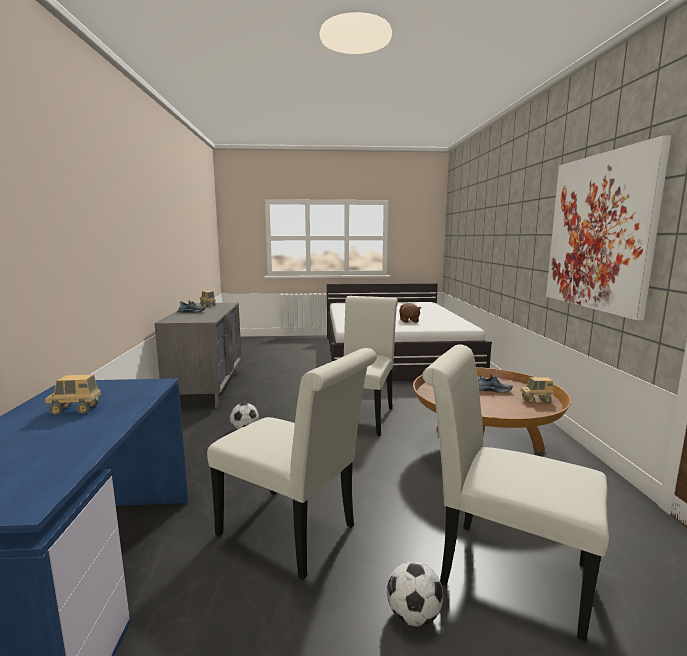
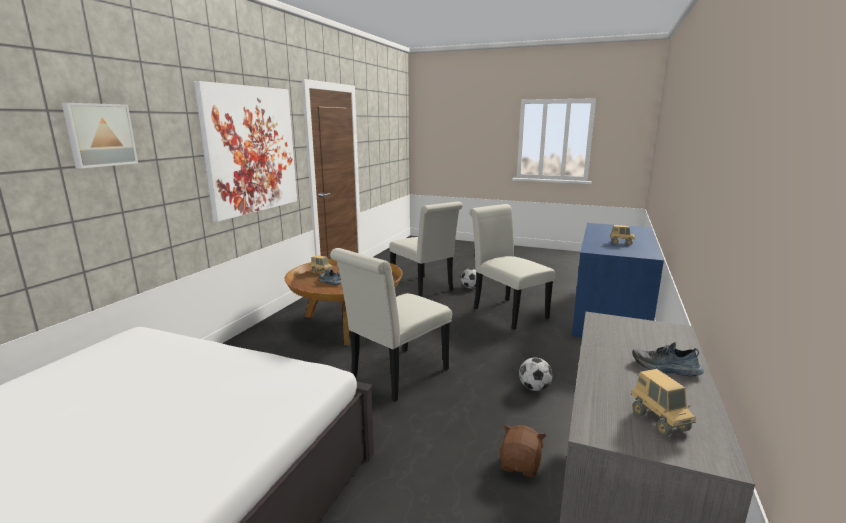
camera: 155 degrees left, 5 degrees up
(409, 321) = (156, 381): brown plush toy -> brown plush toy (520, 465)
(516, 216) = (100, 135): none -> picture

